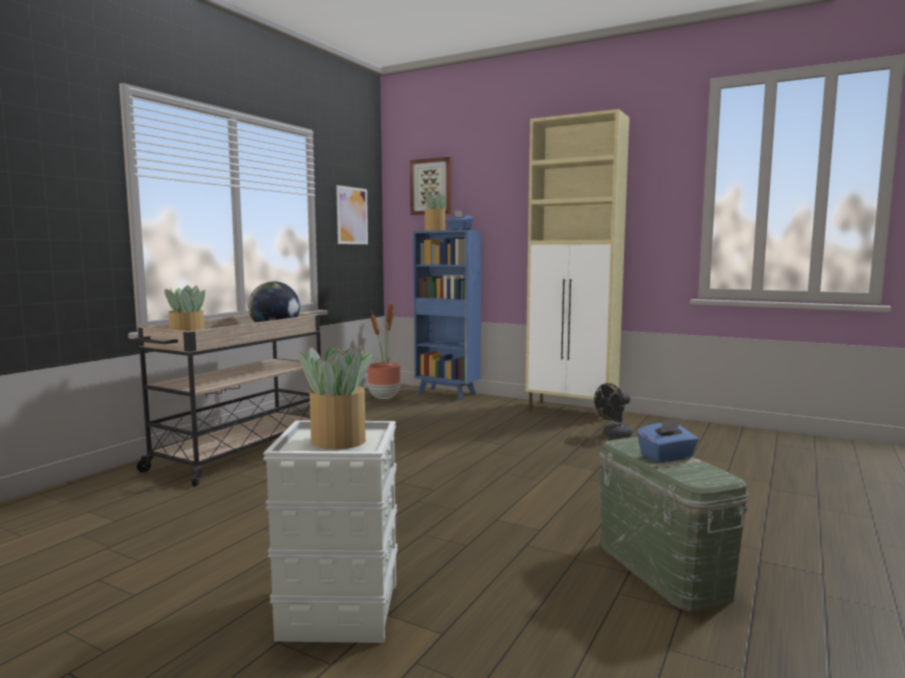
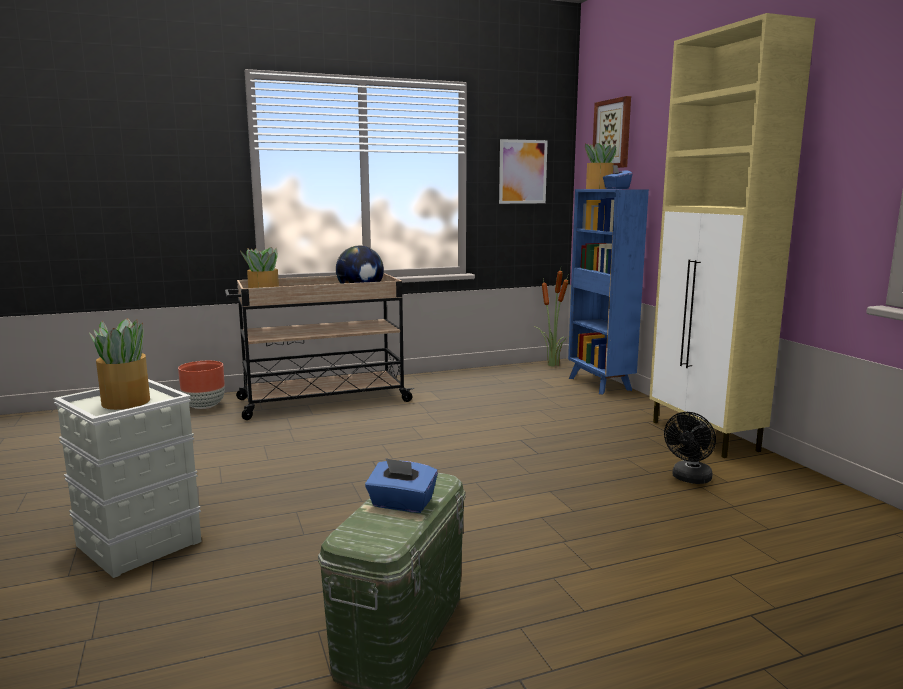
camera: 40 degrees right, 5 degrees up
(384, 398) = (529, 375): brown planter -> brown planter (204, 407)
(614, 435) = (689, 479): black fan -> black fan turned 60 degrees counterclockwise

